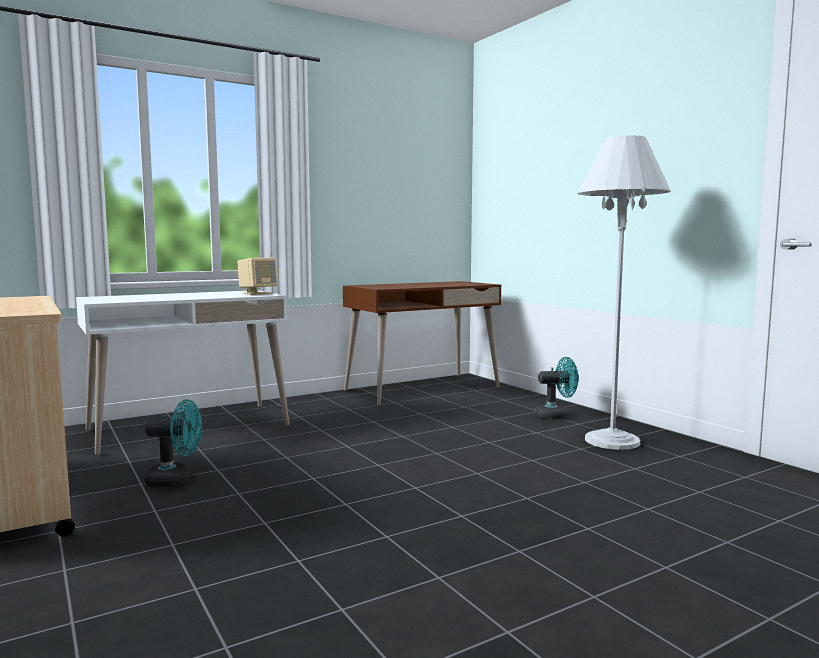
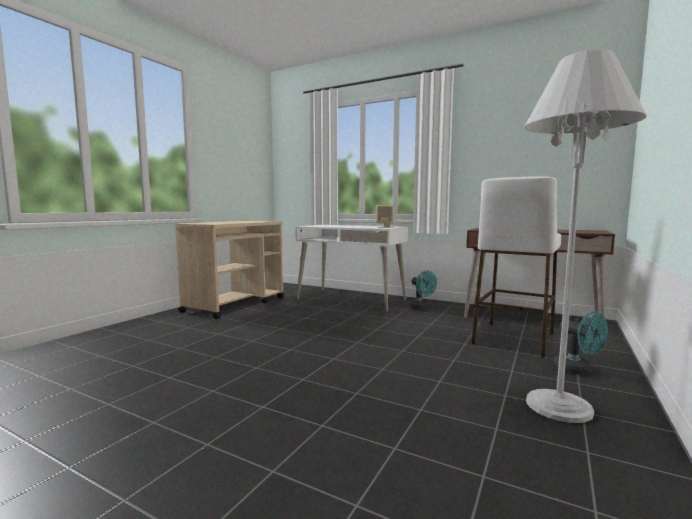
camera: 60 degrees right, 0 degrees up
(176, 480) = (284, 316): turquoise fan -> turquoise fan (421, 307)
(465, 409) = (513, 339): none -> white stool

